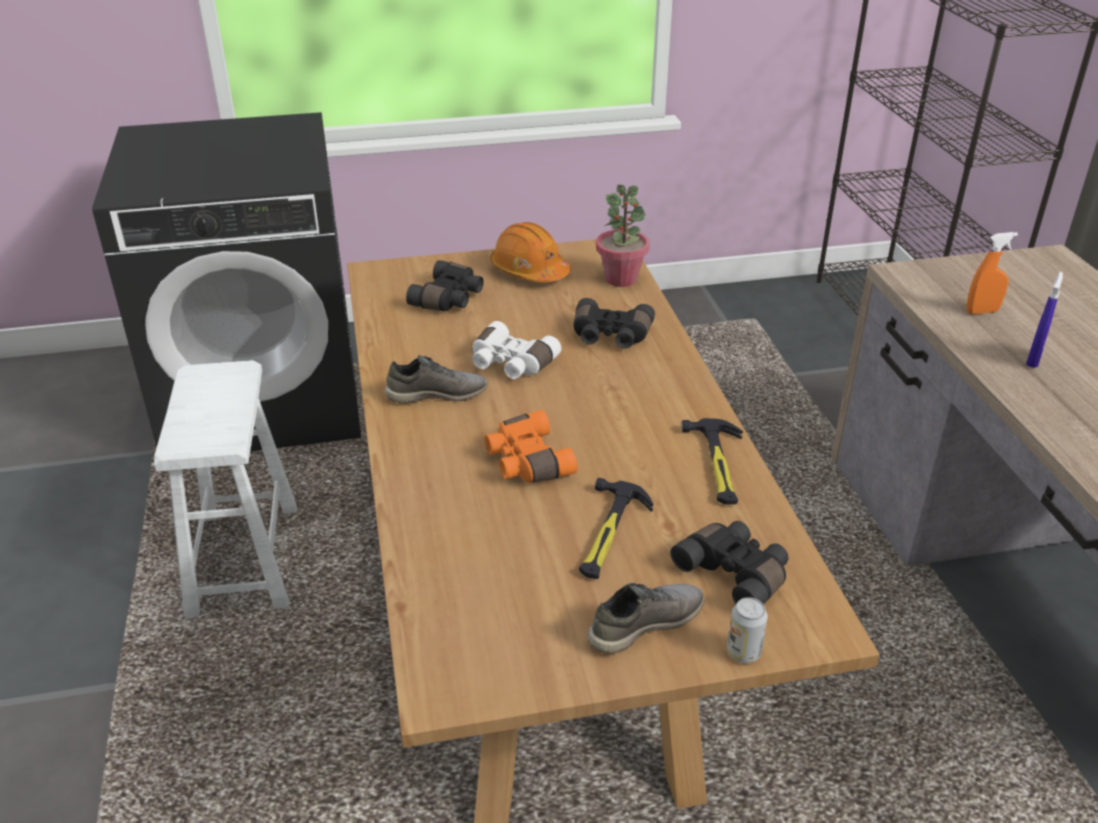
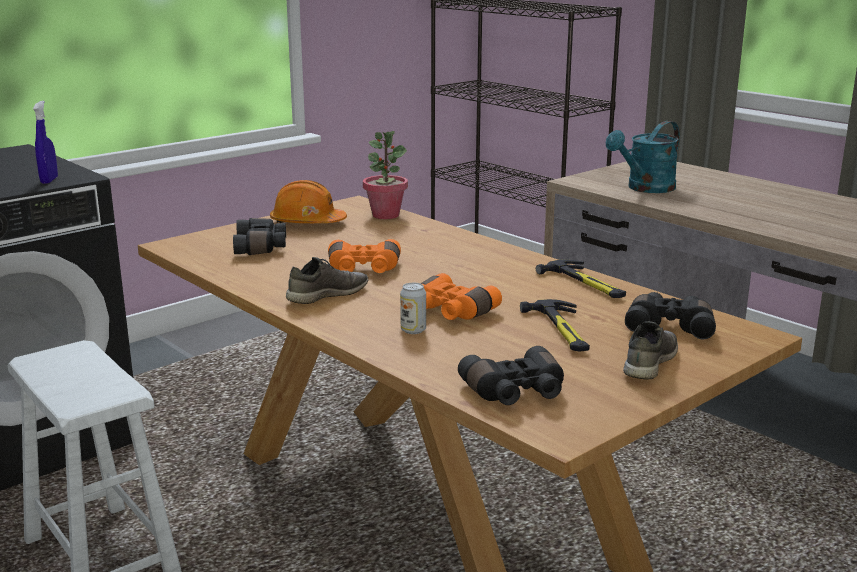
camera: 30 degrees left, 15 degrees down
(510, 364) = (363, 269): white binoculars -> orange binoculars
(610, 336) = (420, 242): black binoculars -> black binoculars (516, 392)
(743, 652) = (727, 358): can -> can (413, 330)
(982, 312) = (645, 189): orange spray bottle -> turquoise watering can
(1033, 360) = (703, 202): blue spray bottle -> blue spray bottle (49, 180)

